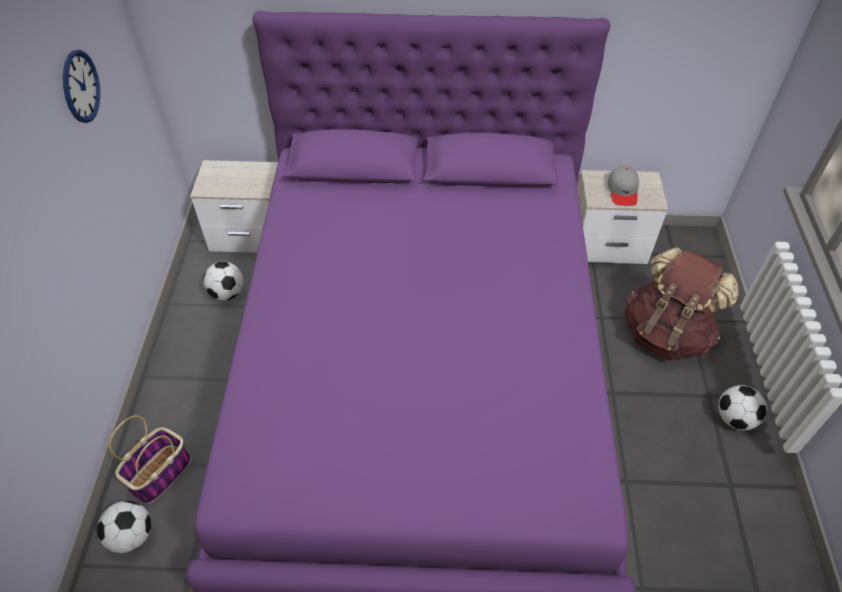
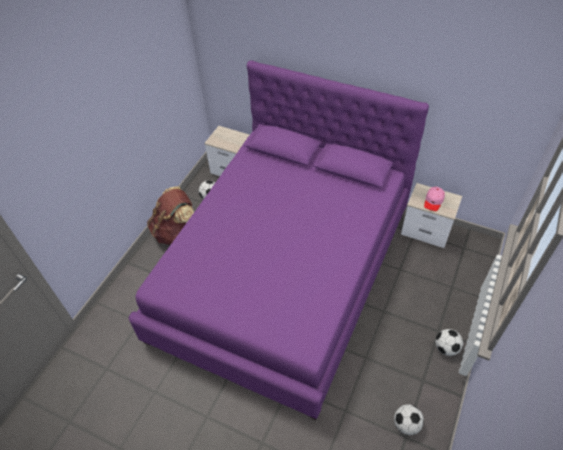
camera: 25 degrees right, 0 degrees up
(80, 86) = (155, 82): wall clock -> none
(132, 536) = (122, 297): football -> football (406, 424)
(160, 473) = (144, 274): basket -> none
(623, 191) = (433, 201): grey cap -> pink cap
(666, 333) = (433, 290): brown backpack -> brown backpack (175, 232)

